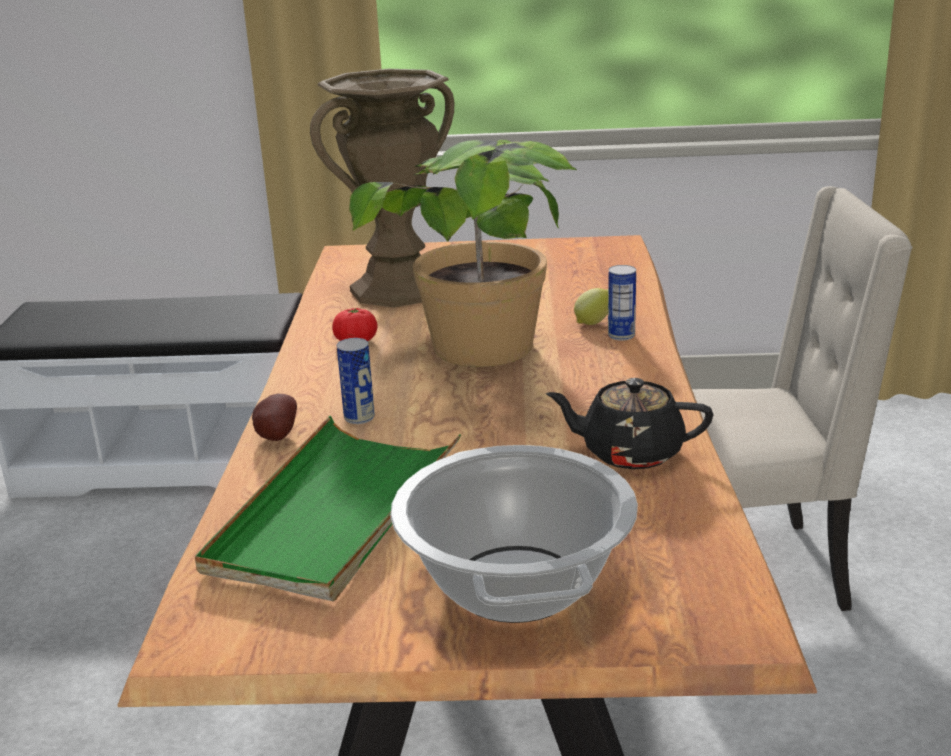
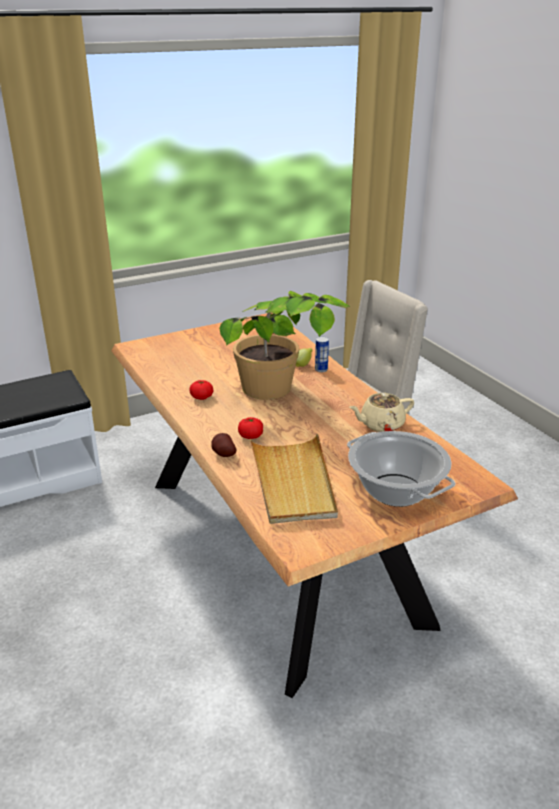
camera: 30 degrees left, 5 degrees up
(335, 512) = (293, 482): green tray -> beige tray
(359, 418) = (251, 436): can -> tomato
(398, 289) = (188, 364): brown vase -> none
(630, 452) = (381, 424): black teapot -> beige teapot

